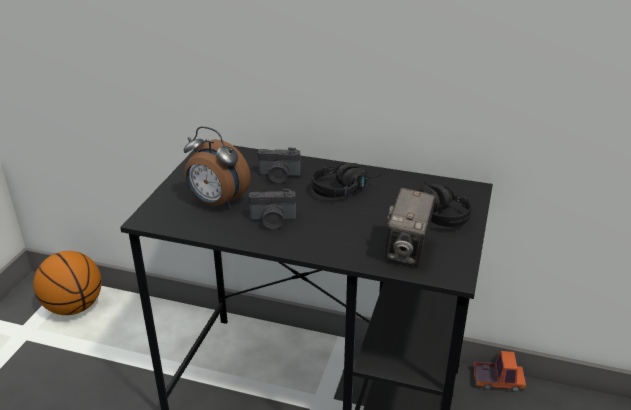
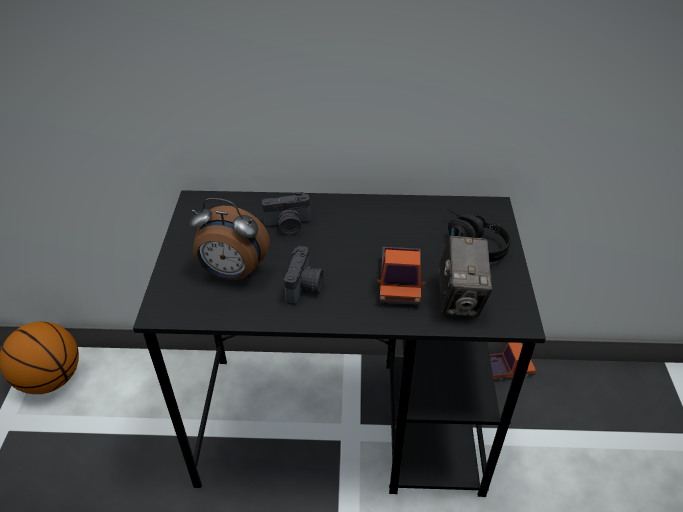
camera: 15 degrees left, 10 degrees up
(273, 221) = (305, 287): camera -> camera turned 60 degrees counterclockwise
(345, 188) = (365, 229): black headphones -> none
(357, 231) = (400, 282): none -> toy truck

